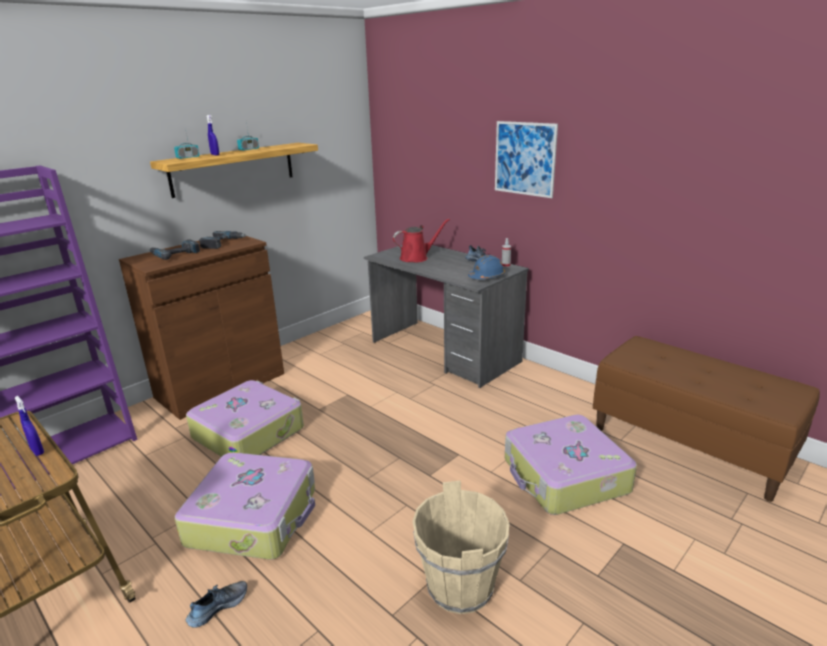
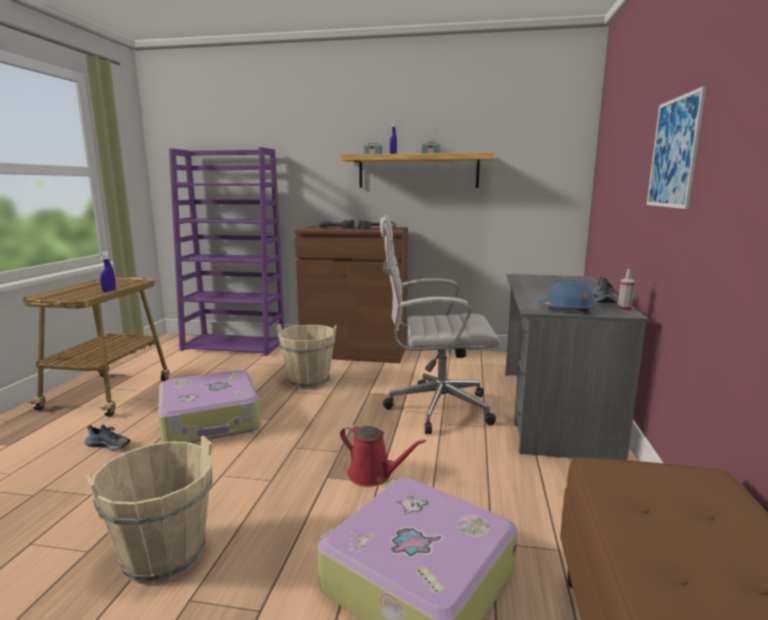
camera: 55 degrees right, 10 degrees down
(249, 432) = (309, 381): suitcase -> beige bucket
(385, 392) = (434, 408): none -> white office chair
(416, 258) = (548, 284): red watering can -> red watering can (373, 475)

